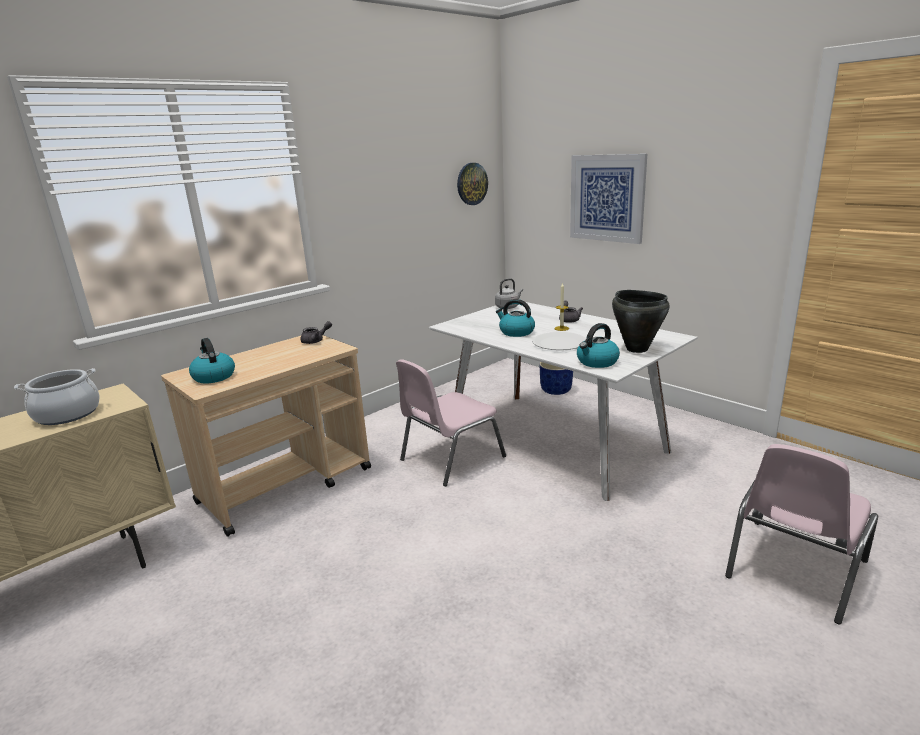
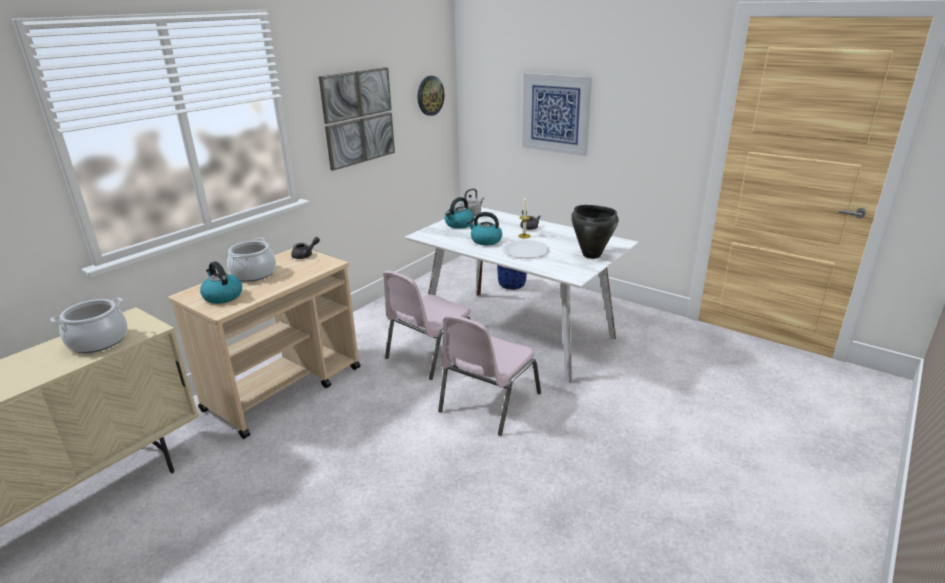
camera: 10 degrees left, 5 degrees up
(255, 356) = (253, 274): none -> cooking pot
(389, 201) = (358, 117): none -> picture
(597, 362) = (561, 269): kettle -> kettle (459, 225)
(793, 569) = (715, 427): pink chair -> pink chair (488, 403)

